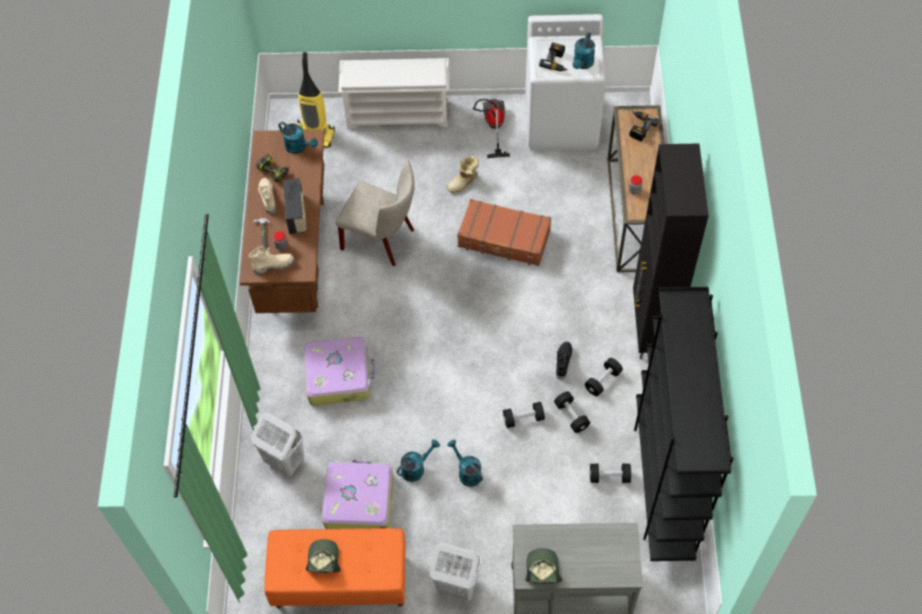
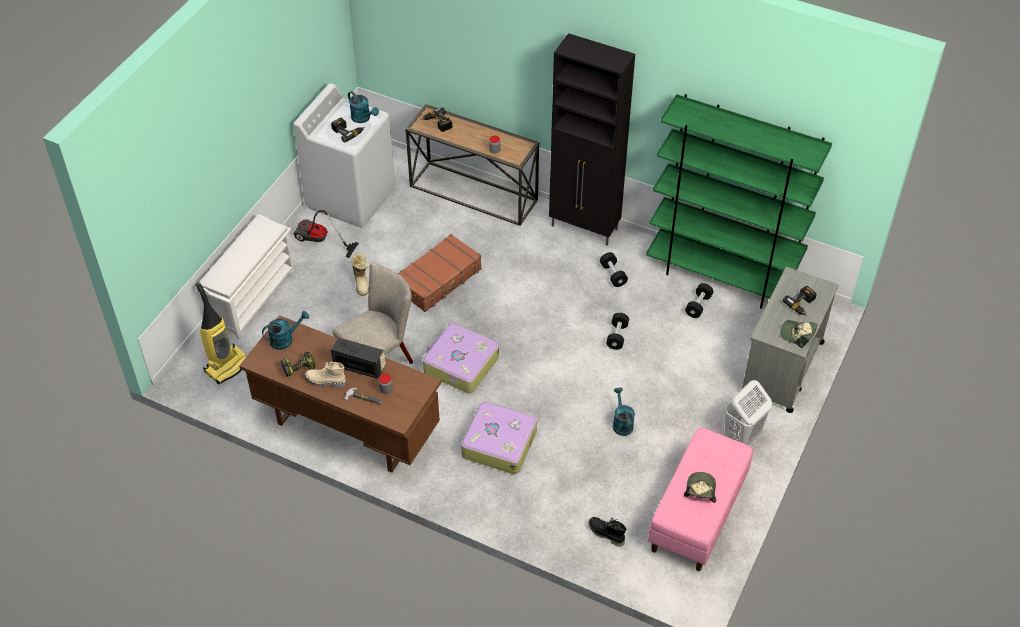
camera: 65 degrees left, 10 degrees down
(274, 265) = (403, 402): beige boot -> none
(284, 460) = (559, 514): white laundry basket -> none
(323, 560) = (700, 490): cap -> cap turned 75 degrees clockwise
(340, 581) = (697, 515): orange bench -> pink bench
(358, 500) = (629, 474): suitcase -> suitcase (460, 365)
(467, 472) = (644, 391): turquoise watering can -> none
(562, 362) = (580, 291): black boot -> black boot (605, 534)
(571, 416) = (632, 306): black dumbbell -> none
(589, 559) = (802, 304): none -> power drill
(663, 483) = (721, 277): black bookcase -> green bookcase

